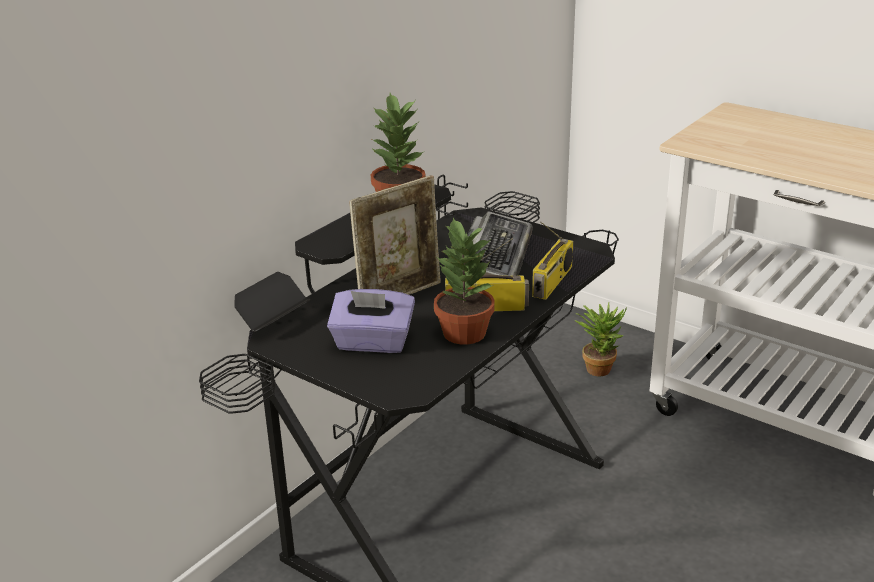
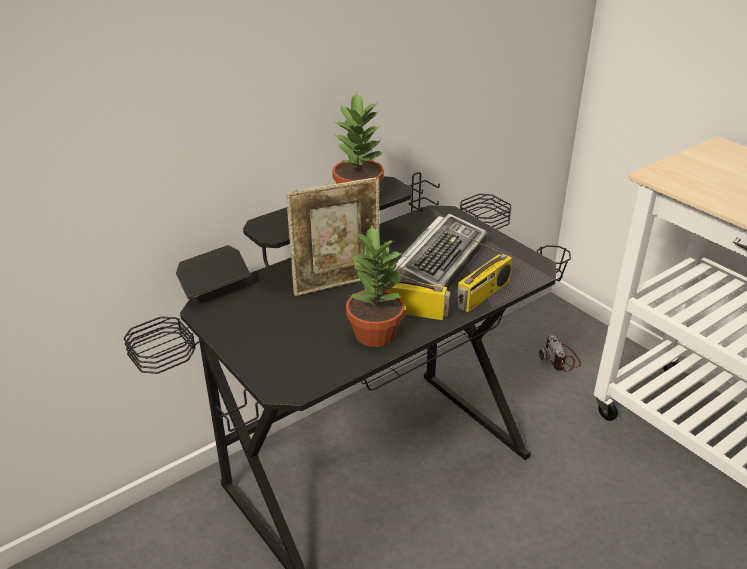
camera: 15 degrees right, 5 degrees up
(372, 343) = (288, 328): purple tissue box -> none
(599, 367) = (561, 359): potted plant -> camera

